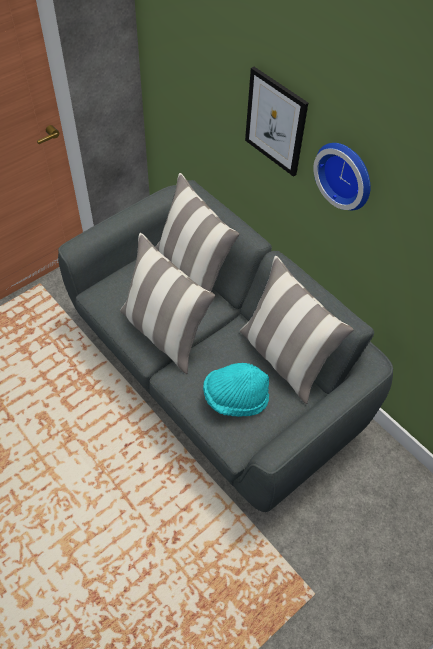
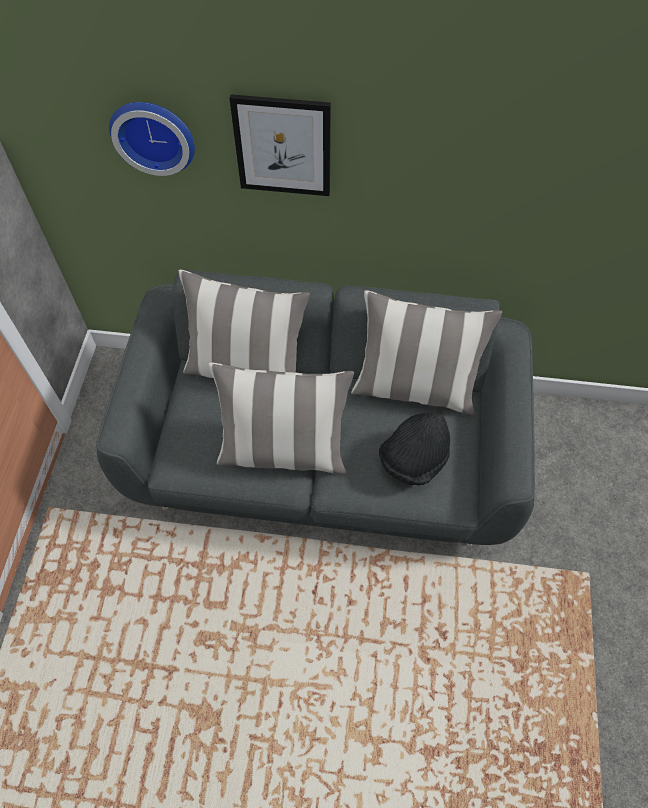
camera: 40 degrees left, 5 degrees up
(235, 398) = (414, 459): turquoise hat -> black hat
(346, 174) = (406, 159): wall clock -> wall clock (154, 134)

